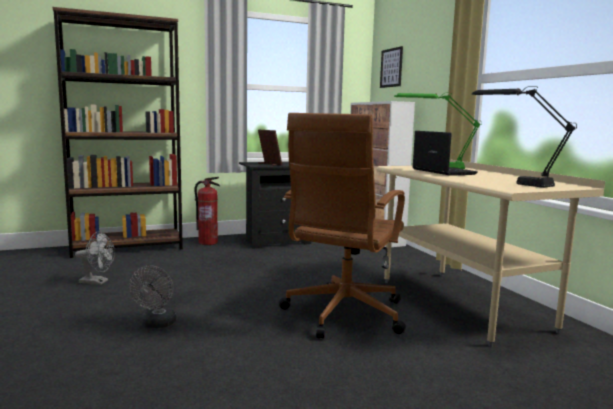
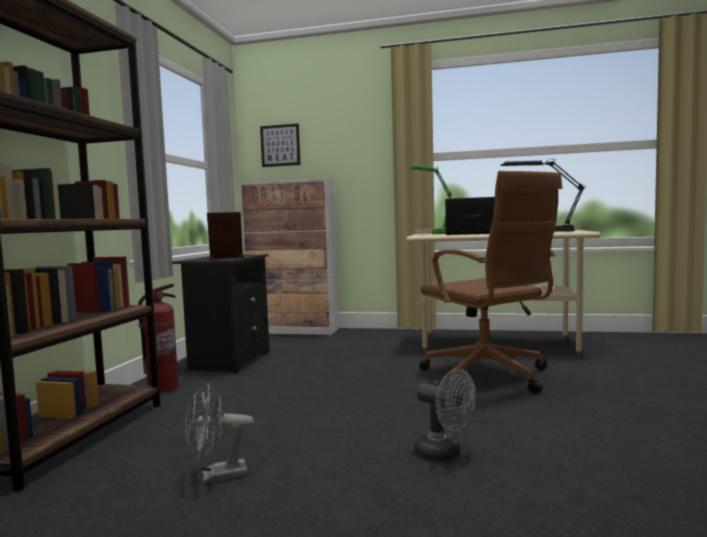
camera: 55 degrees left, 5 degrees down
(97, 282) = (216, 476): grey fan -> grey fan turned 150 degrees counterclockwise

